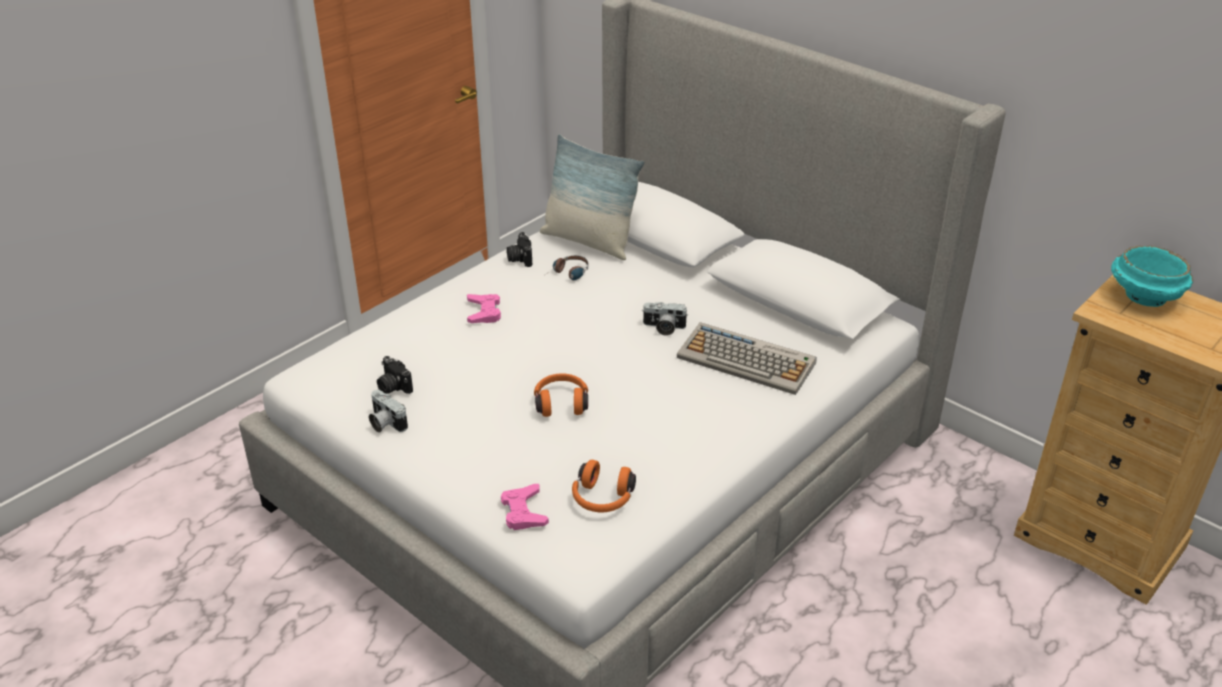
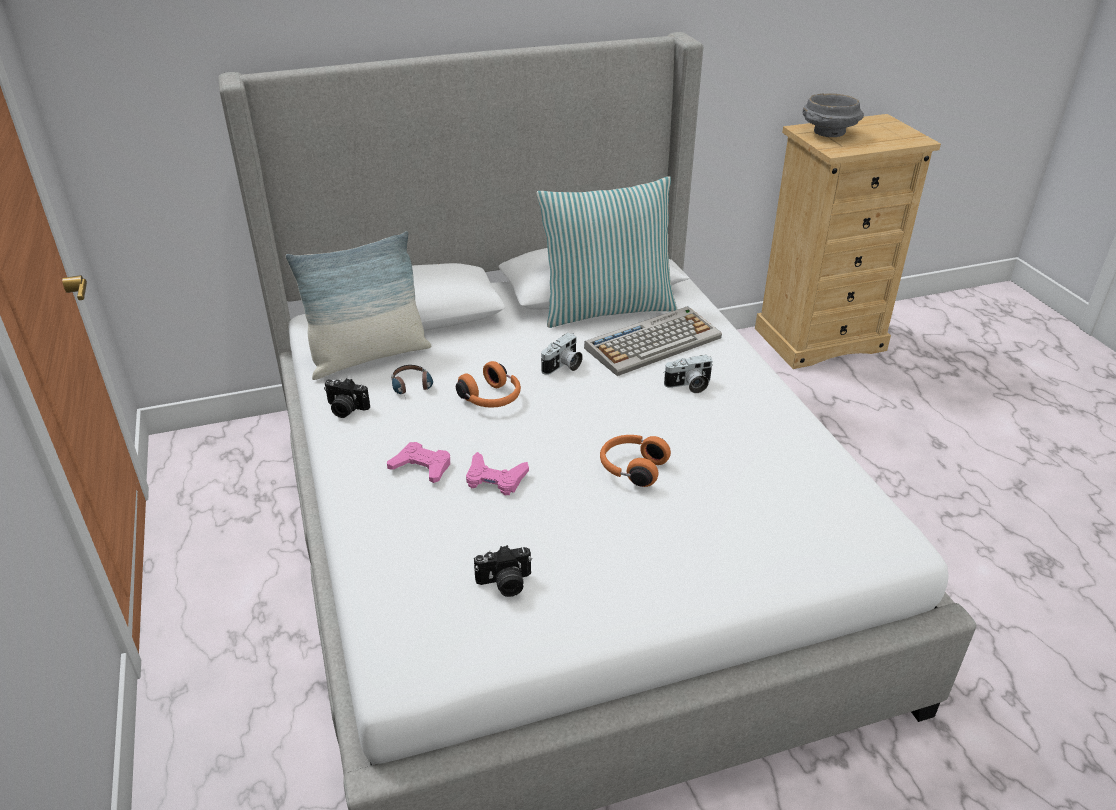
camera: 60 degrees left, 0 degrees up
(385, 423) = (567, 614): camera -> camera (689, 386)
(524, 512) = (796, 552): pink game controller -> pink game controller (495, 479)
(602, 499) = (802, 494): orange headphones -> orange headphones (491, 399)
(775, 319) = (606, 308): none -> pillow
(1144, 297) = (828, 133): turquoise bowl -> grey bowl

